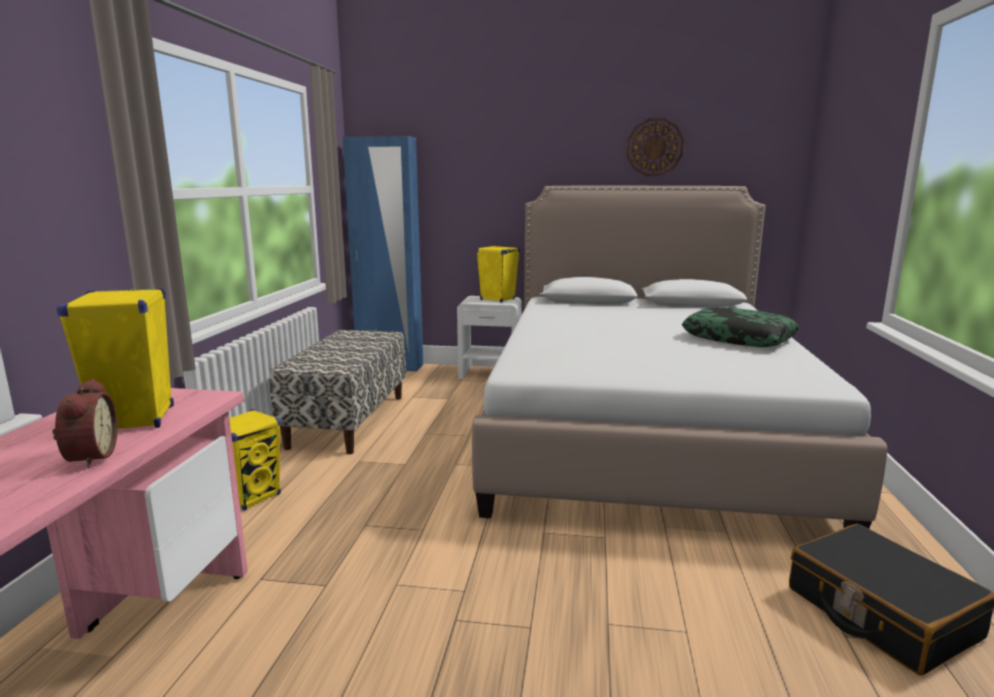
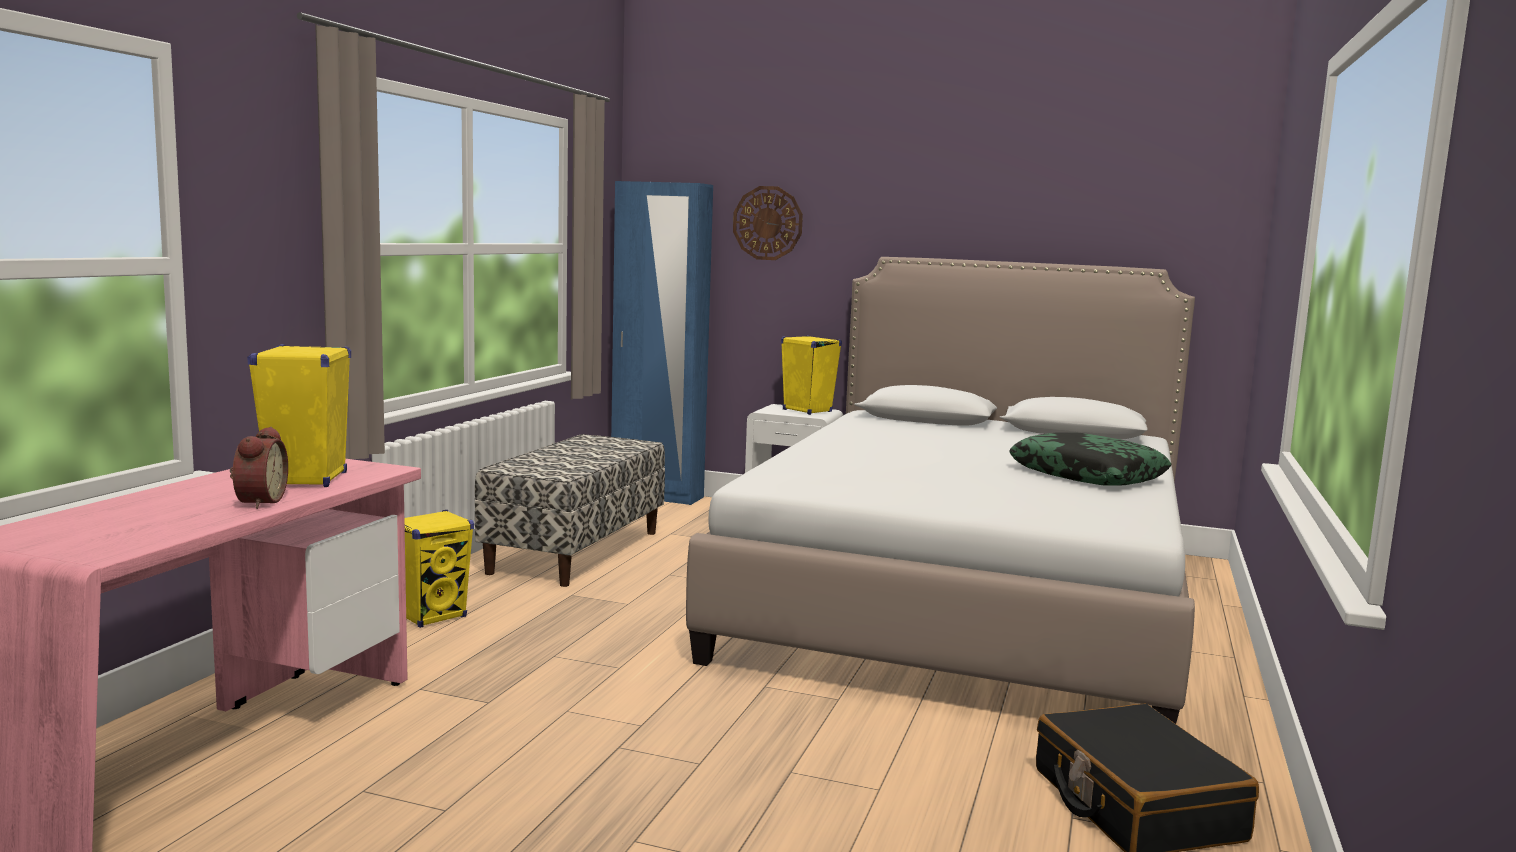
camera: 10 degrees right, 5 degrees down
(654, 147) = (1038, 209): wall clock -> wall clock (767, 223)

